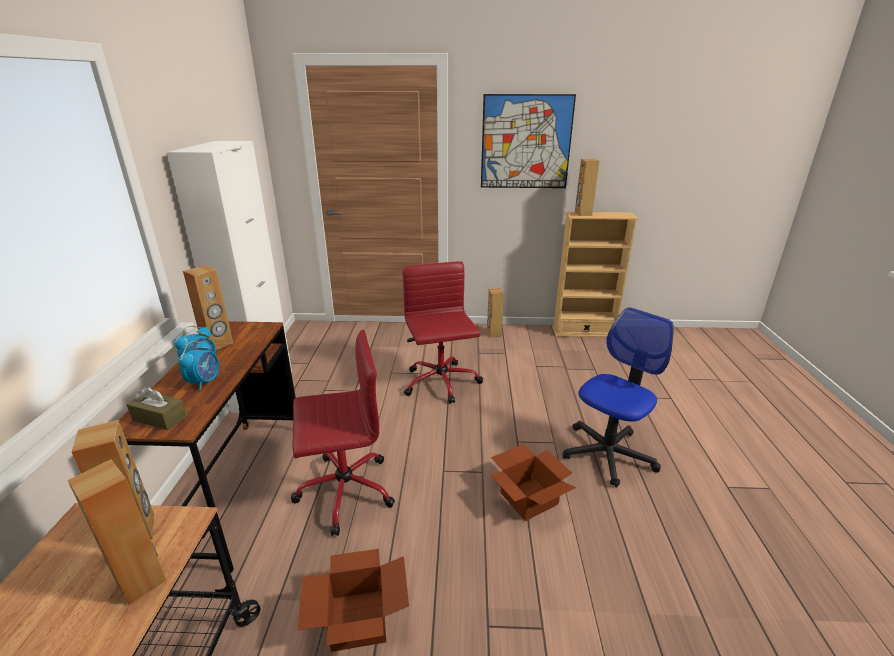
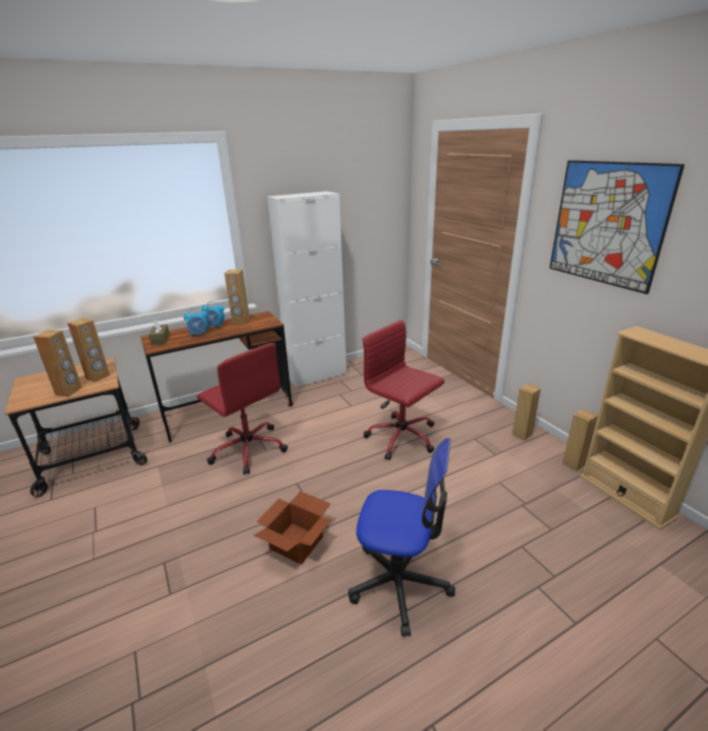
camera: 60 degrees right, 0 degrees up
(356, 619) = (153, 500): cardboard box -> none
(441, 383) = (402, 438): red office chair -> red office chair turned 90 degrees counterclockwise
(582, 214) = (648, 335): brown speaker -> brown speaker (573, 464)

